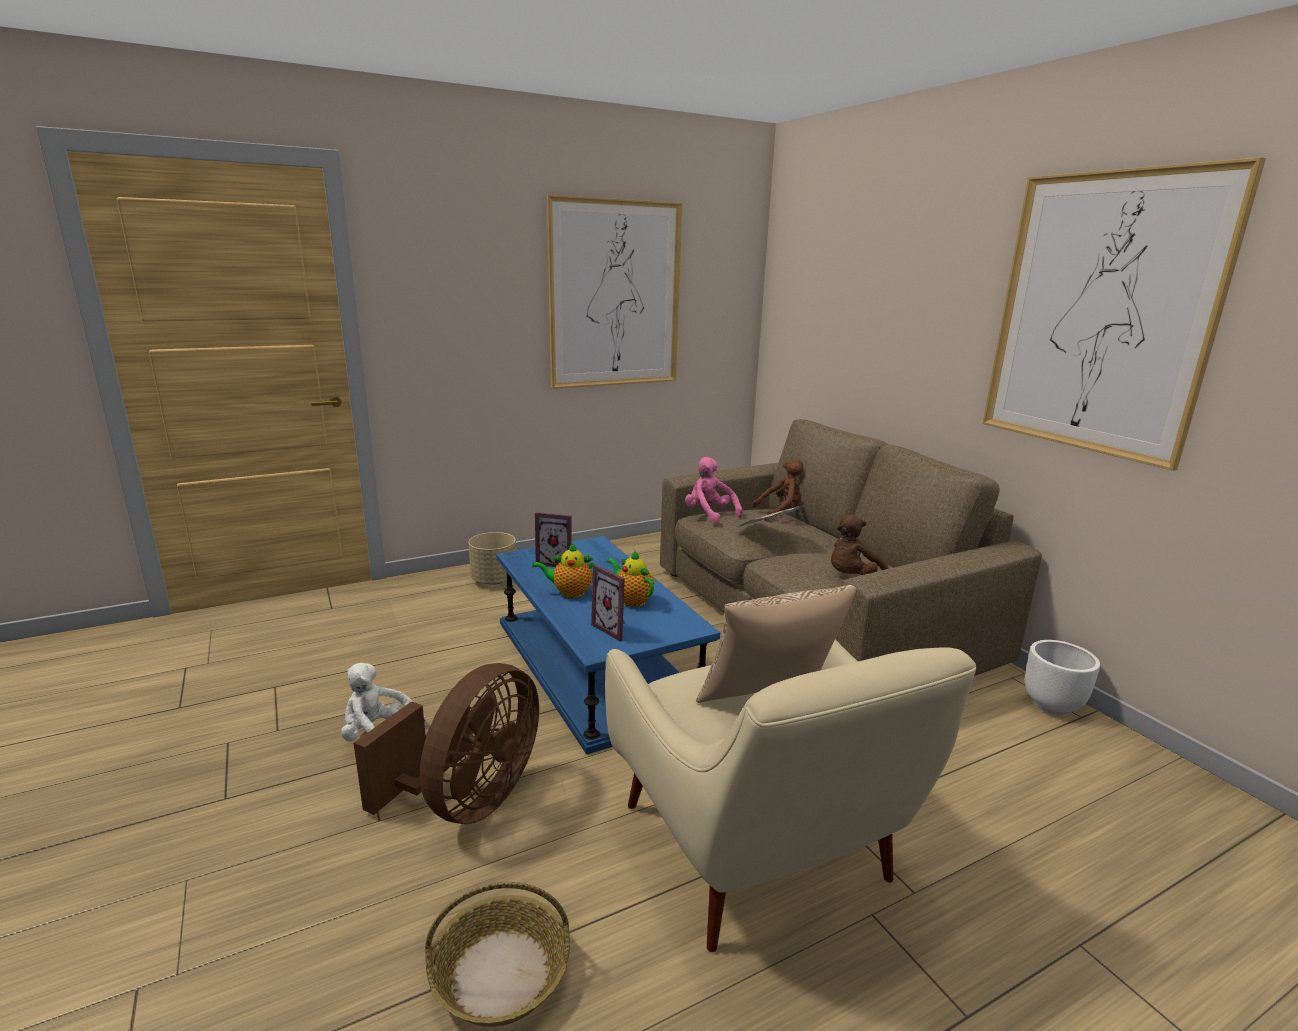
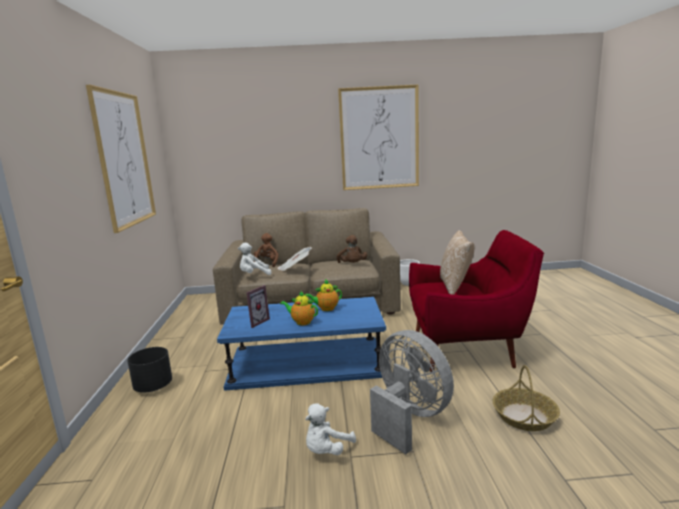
camera: 65 degrees left, 5 degrees down
(468, 801) = (409, 417): brown fan -> grey fan
(494, 580) = (153, 387): beige planter -> black planter
(569, 592) = (301, 322): teapot -> teapot turned 90 degrees clockwise
(615, 629) = (354, 316): picture frame -> none
(709, 514) = (254, 275): pink plush toy -> white plush toy
(760, 852) = (467, 349): beige armchair -> red armchair

